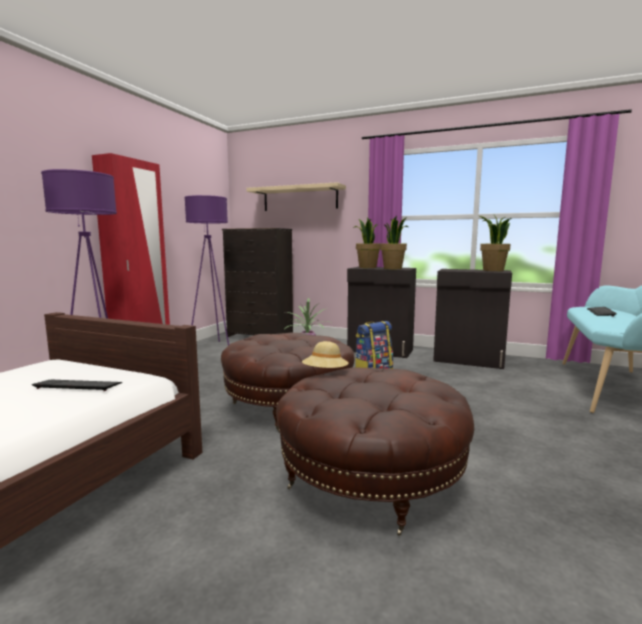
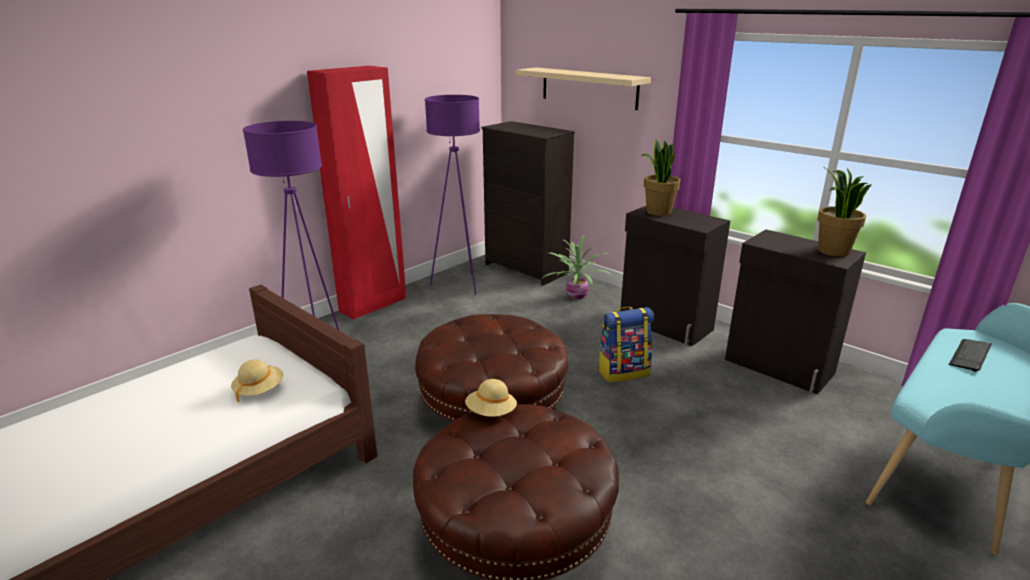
camera: 20 degrees right, 15 degrees up
(78, 386) = (259, 390): keyboard -> beige hat
(393, 268) = (689, 222): potted plant -> none

